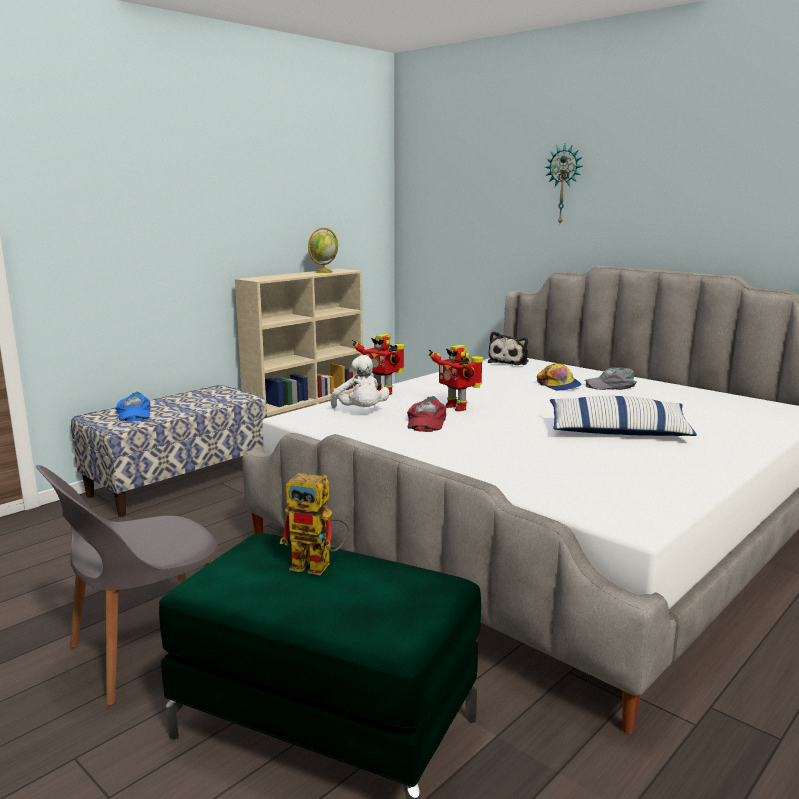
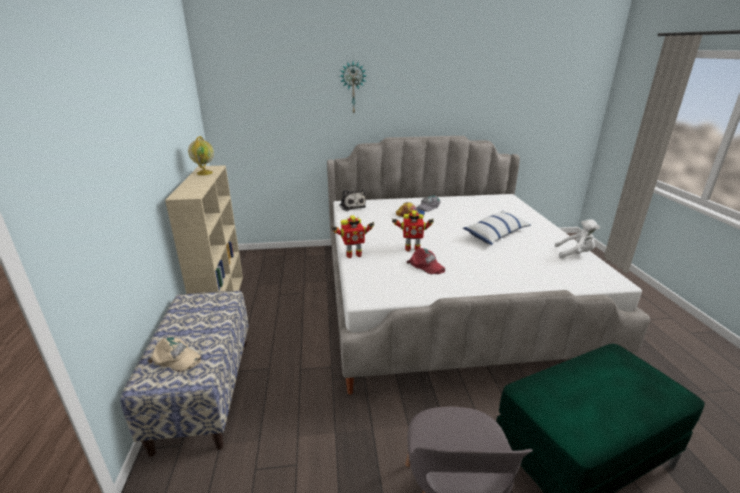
camera: 50 degrees left, 10 degrees up
(133, 414) = (176, 359): blue cap -> beige cap
(319, 566) = (585, 382): toy robot -> none
(361, 412) = (382, 275): white plush toy -> white plush toy (575, 254)

